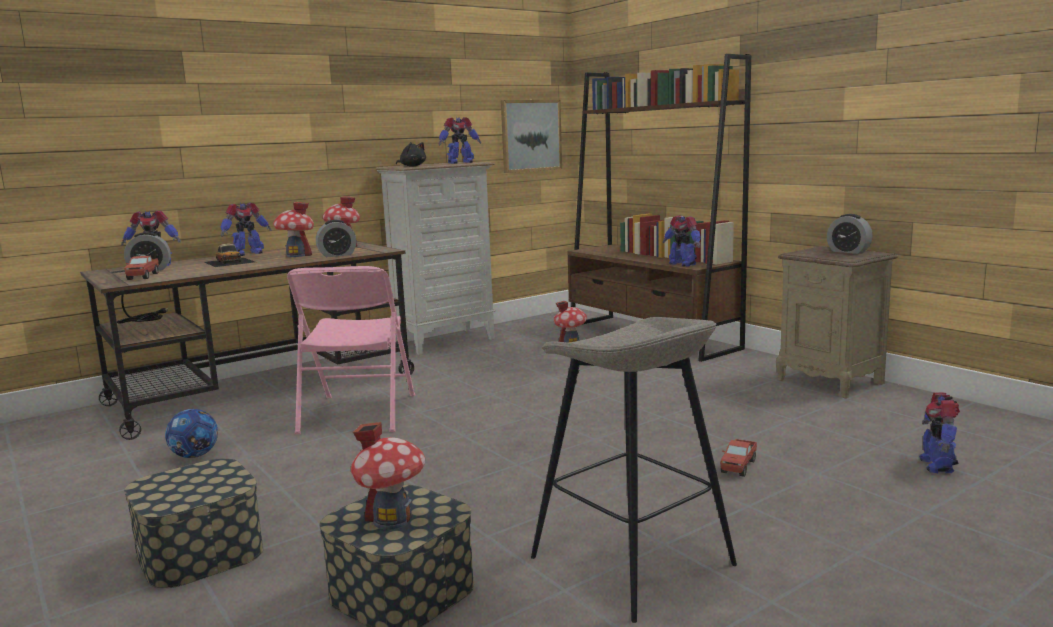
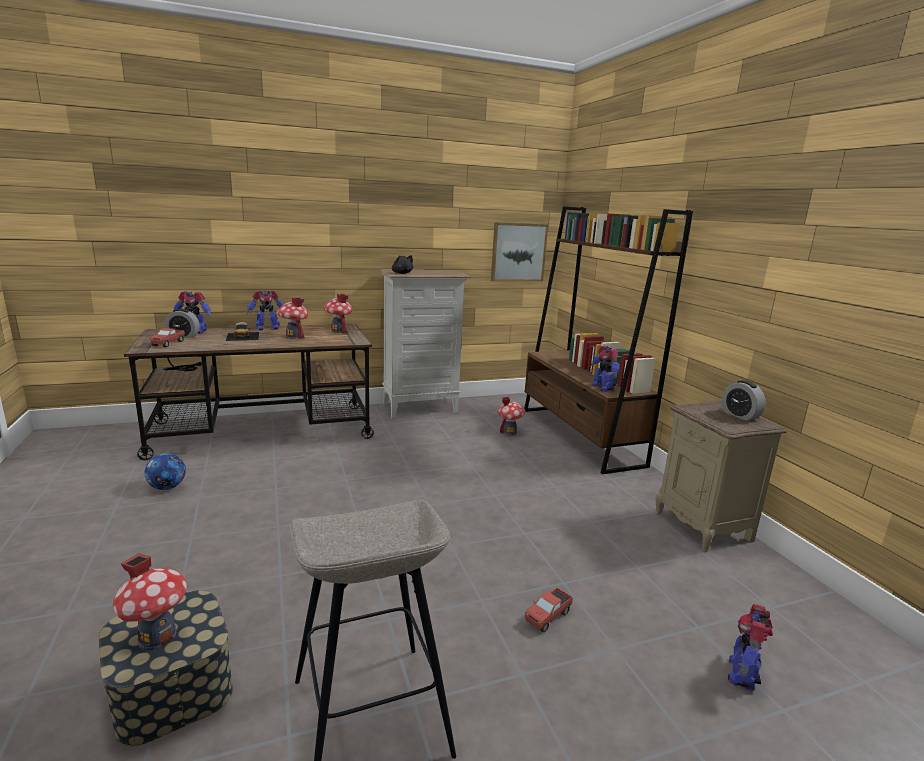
camera: 15 degrees right, 5 degrees up
(200, 552) = (84, 592): storage box -> none
(337, 255) = (319, 342): alarm clock -> none
(358, 414) = (303, 471): pink chair -> none
(459, 163) = (446, 272): toy robot -> none

